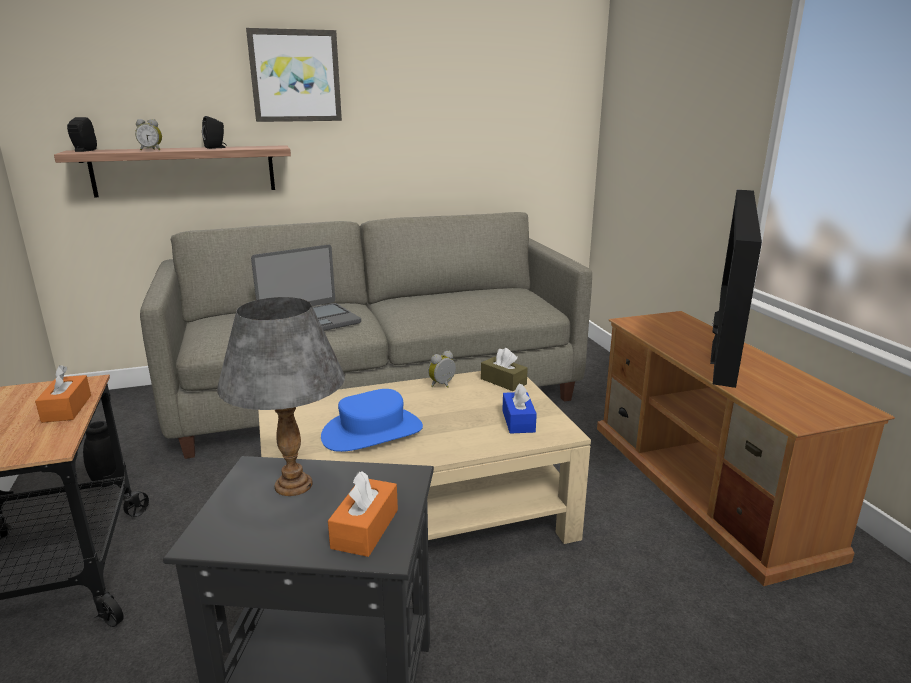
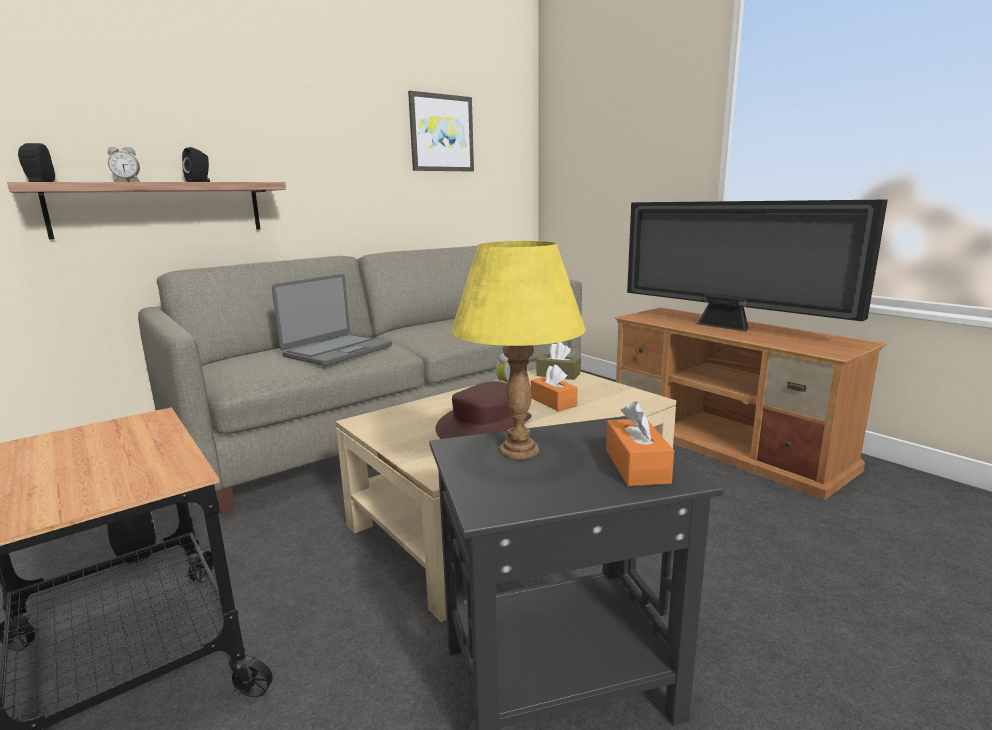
camera: 20 degrees left, 5 degrees down
(67, 408) = (154, 440): orange tissue box -> orange tissue box (553, 402)
(294, 485) = (520, 450): grey table lamp -> yellow table lamp
(295, 76) = (277, 113): picture -> picture (441, 133)
(372, 432) = (485, 425): blue hat -> brown hat
(518, 421) = (604, 398): blue tissue box -> none
(720, 355) = (727, 327): television -> television turned 45 degrees counterclockwise

